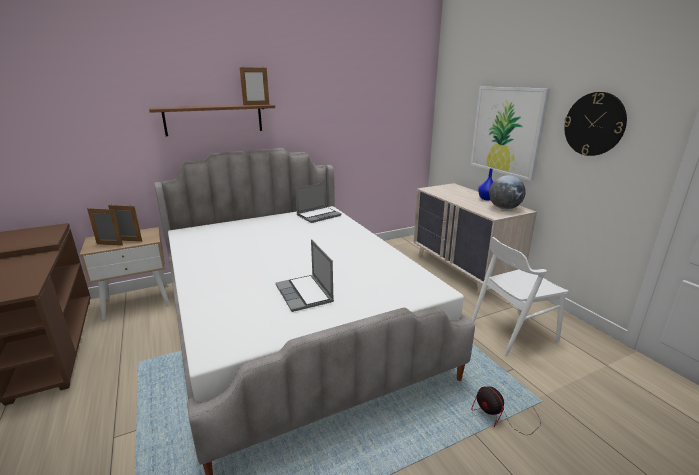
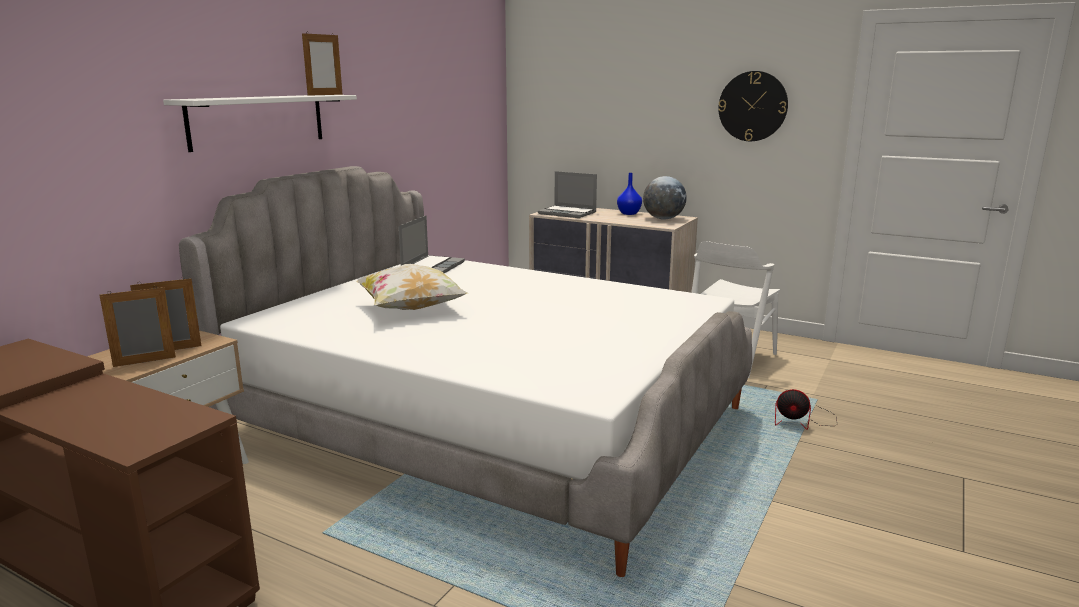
camera: 35 degrees left, 5 degrees down
(214, 119) = (258, 121): brown shelf -> white shelf
(254, 244) = (412, 309): none -> pillow
(305, 294) = (586, 333): laptop -> laptop (568, 213)
(506, 131) = (638, 124): picture -> none

